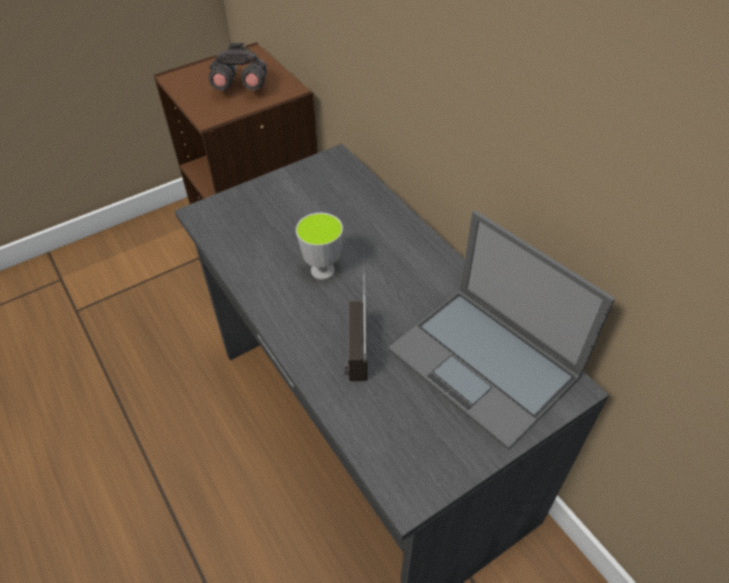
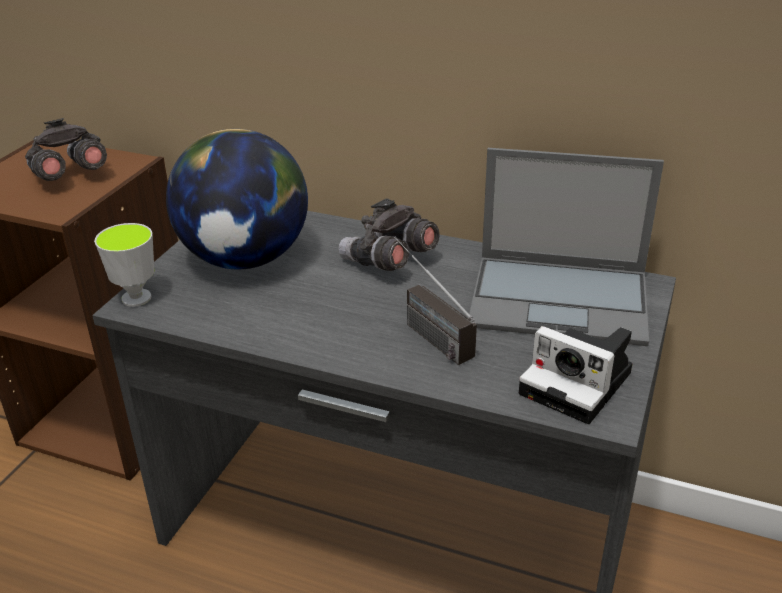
camera: 35 degrees left, 15 degrees down
(300, 207) = (245, 259): none -> globe
(322, 271) = (330, 297): cup -> cup (136, 298)
(392, 258) = (388, 261): none -> grey binoculars
(418, 452) = (580, 384): none -> camera

